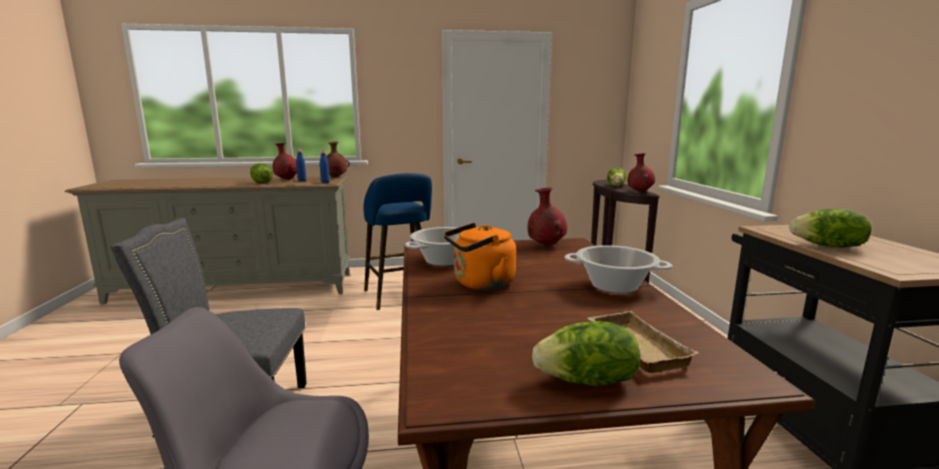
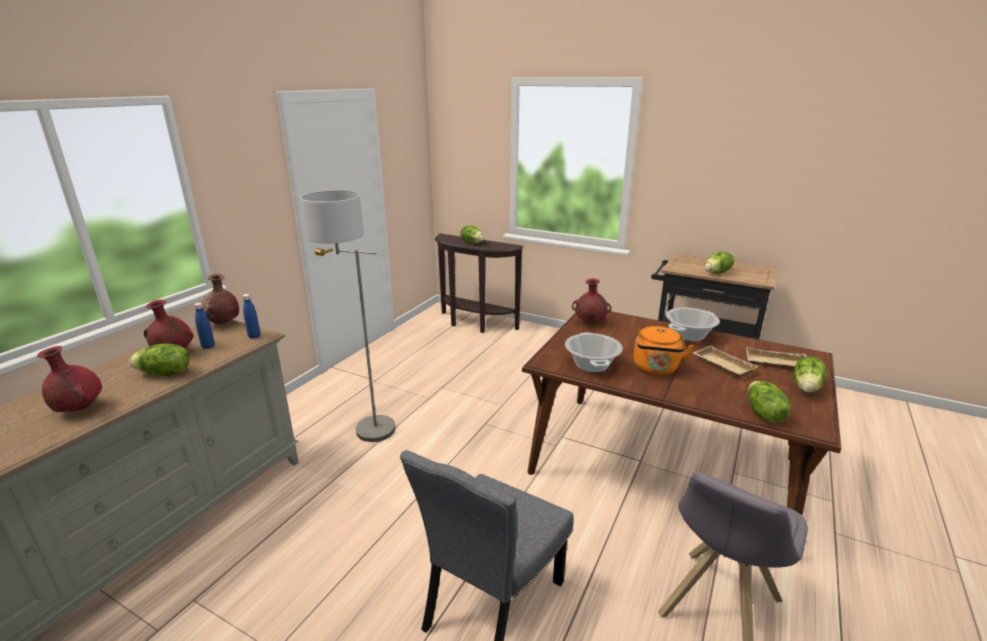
camera: 55 degrees left, 10 degrees up
(400, 297) = (364, 429): blue stool -> grey floor lamp
(439, 354) = (763, 414): none -> lettuce
(554, 313) = (721, 366): none -> beige tray
(639, 192) = (506, 246): red vase -> red vase (79, 409)

